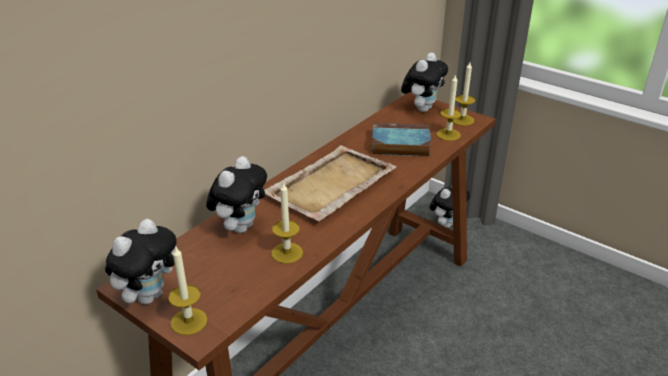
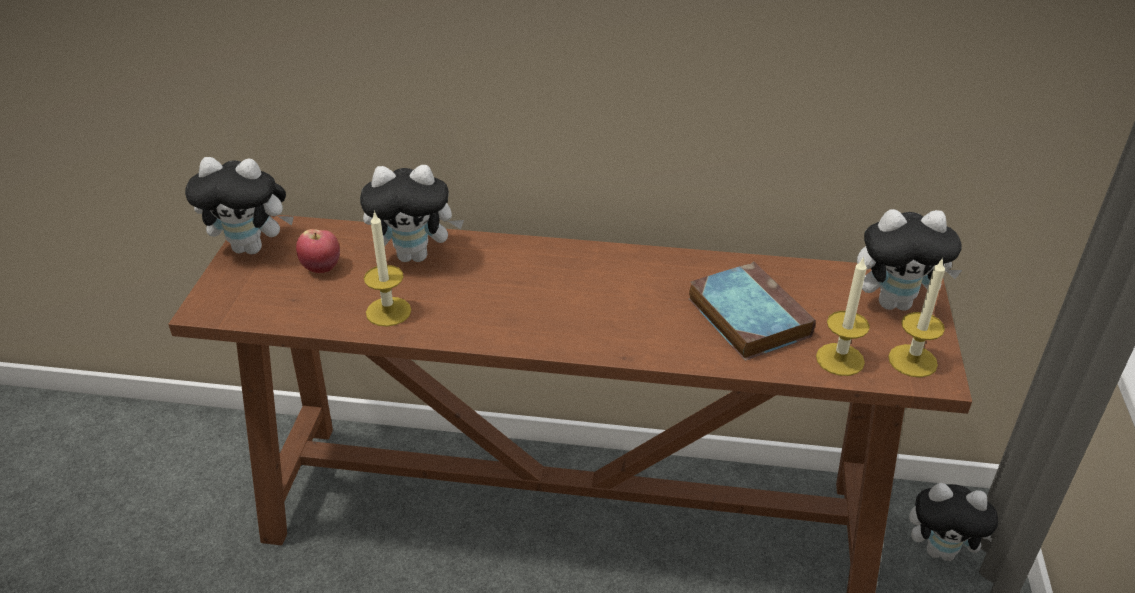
camera: 60 degrees right, 5 degrees up
(189, 321) = (225, 291): candle -> none
(211, 268) = (322, 268): none -> apple
(329, 185) = (567, 290): beige tray -> none

